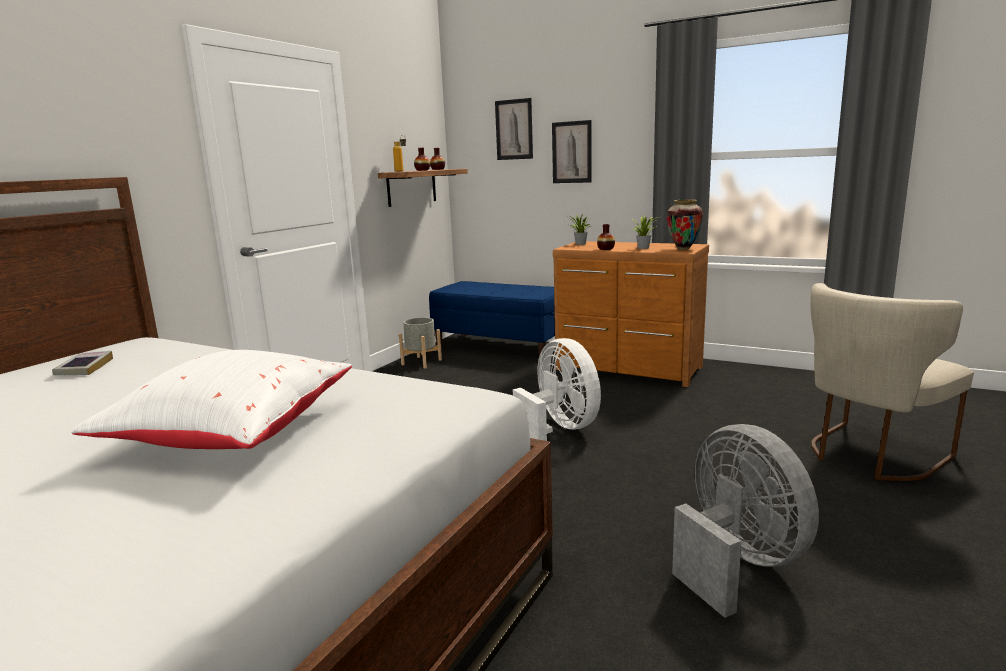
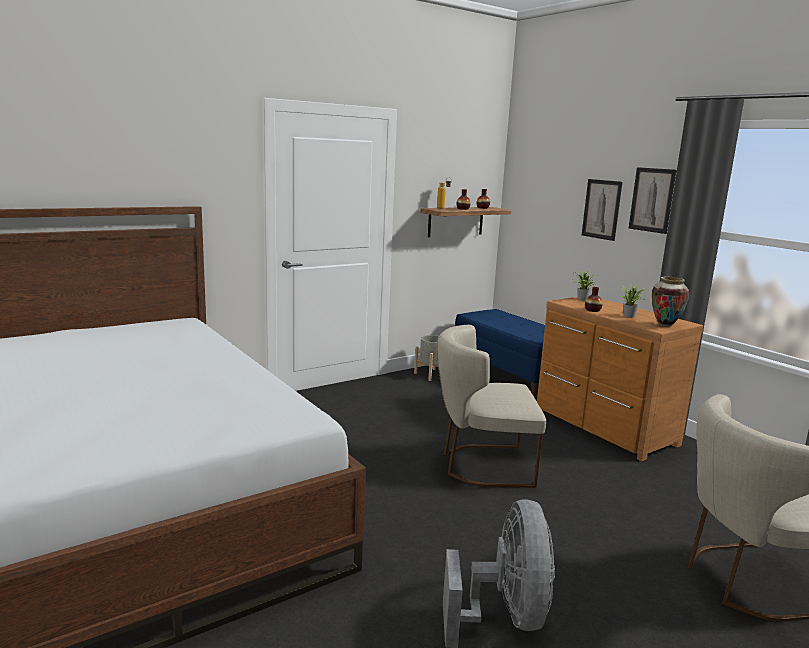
camera: 25 degrees right, 0 degrees up
(84, 368) = (137, 334): book -> none
(232, 434) = (154, 403): white pillow -> none
(514, 129) = (557, 180): picture -> picture (652, 200)
(559, 430) = (481, 465): white fan -> beige chair

